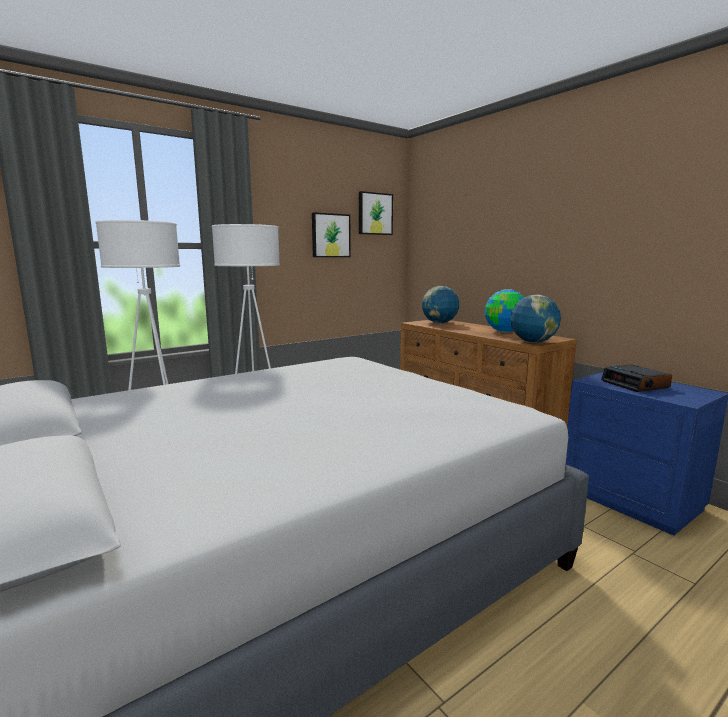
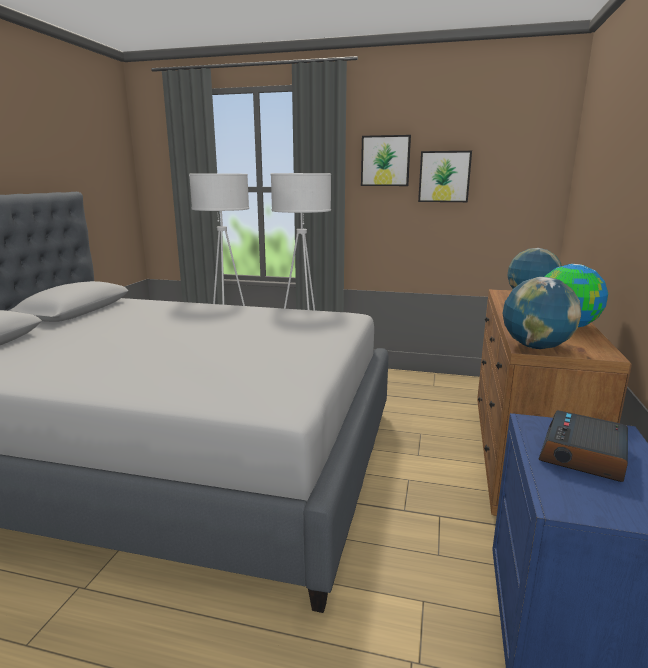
camera: 50 degrees right, 5 degrees up
(374, 214) = (515, 147): picture -> picture (385, 161)

